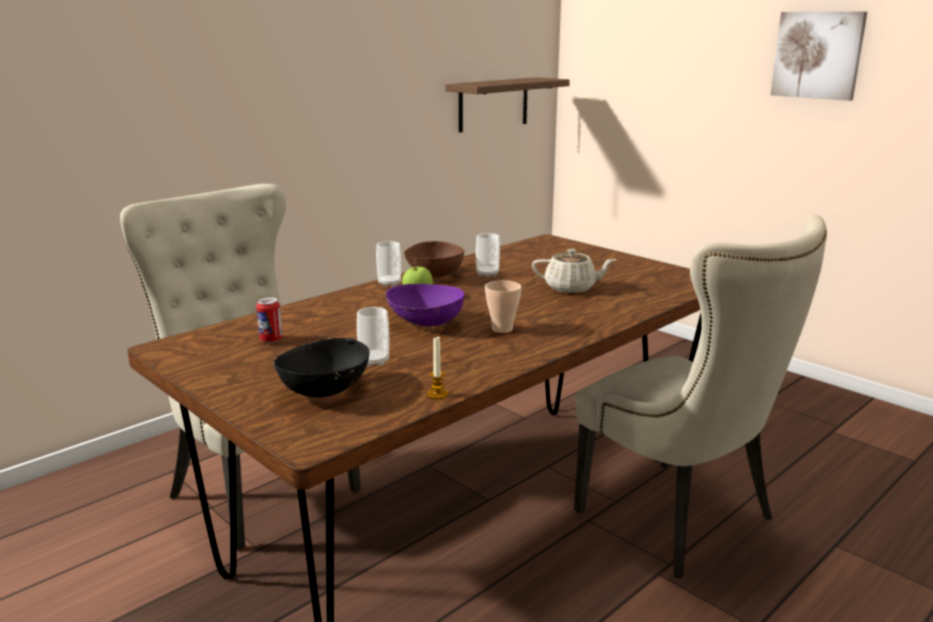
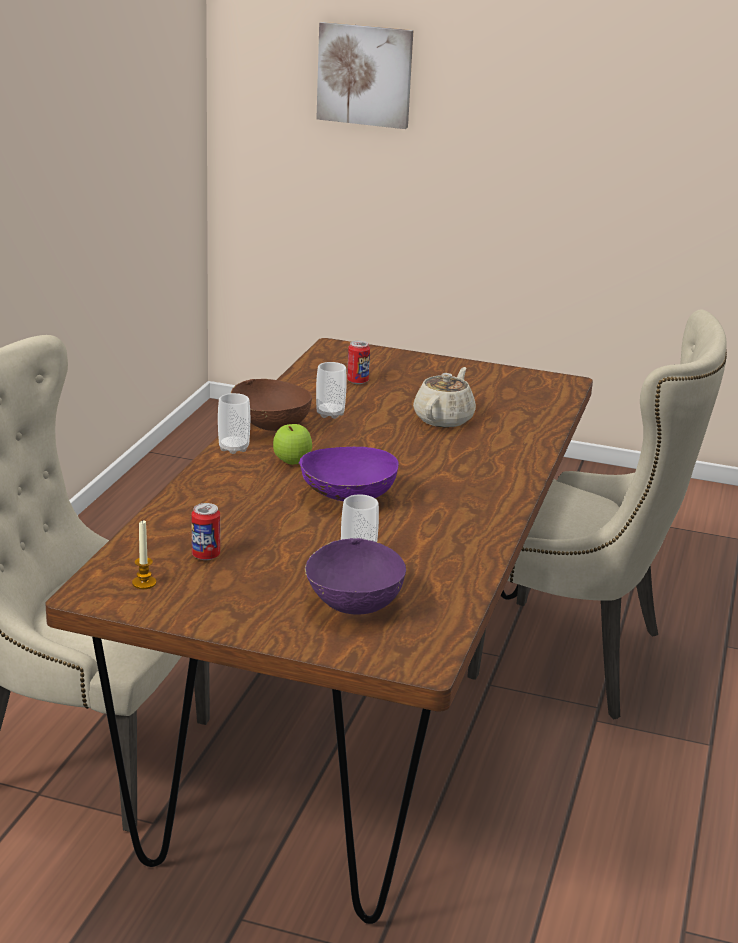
camera: 30 degrees left, 5 degrees up
(324, 389) = (353, 602): black bowl -> purple bowl
(437, 394) = (469, 581): candle -> candle (144, 583)
(493, 104) = (151, 140): brown shelf -> none
(502, 329) = (437, 489): cup -> none
(535, 259) = (357, 381): none -> can
(571, 288) = (444, 419): beige teapot -> beige teapot turned 45 degrees counterclockwise
(818, 55) = (584, 78): picture -> picture (365, 75)

